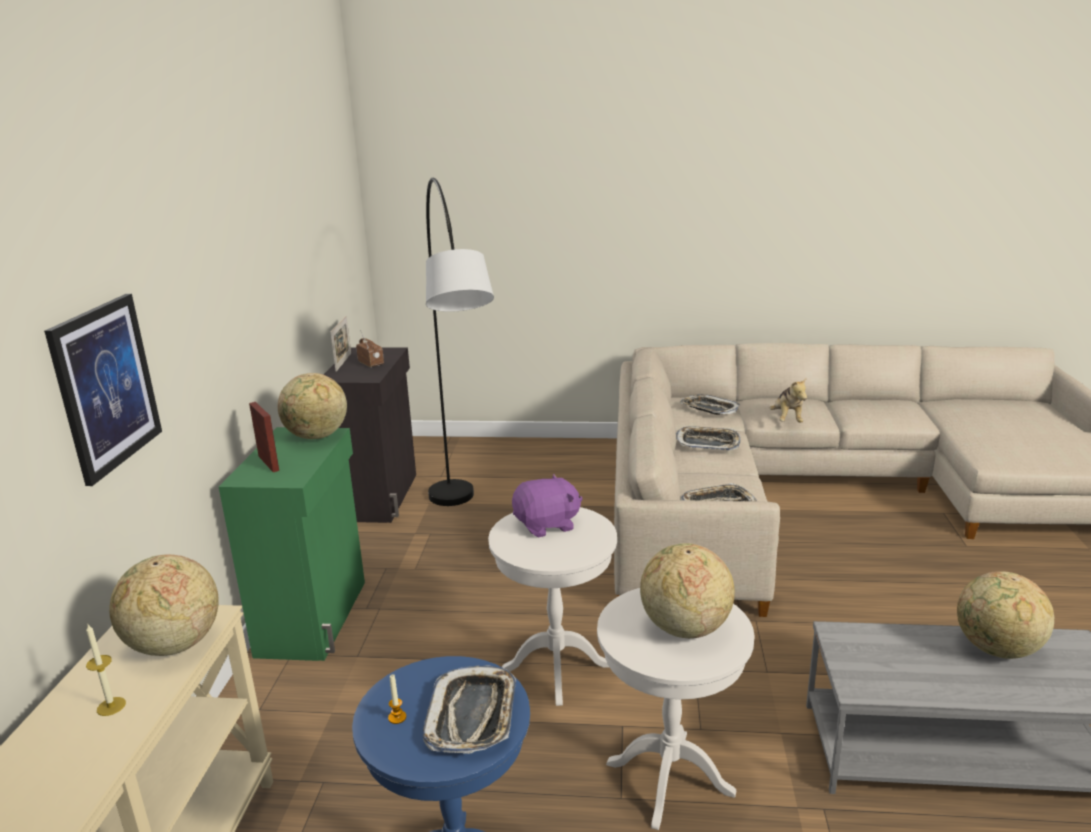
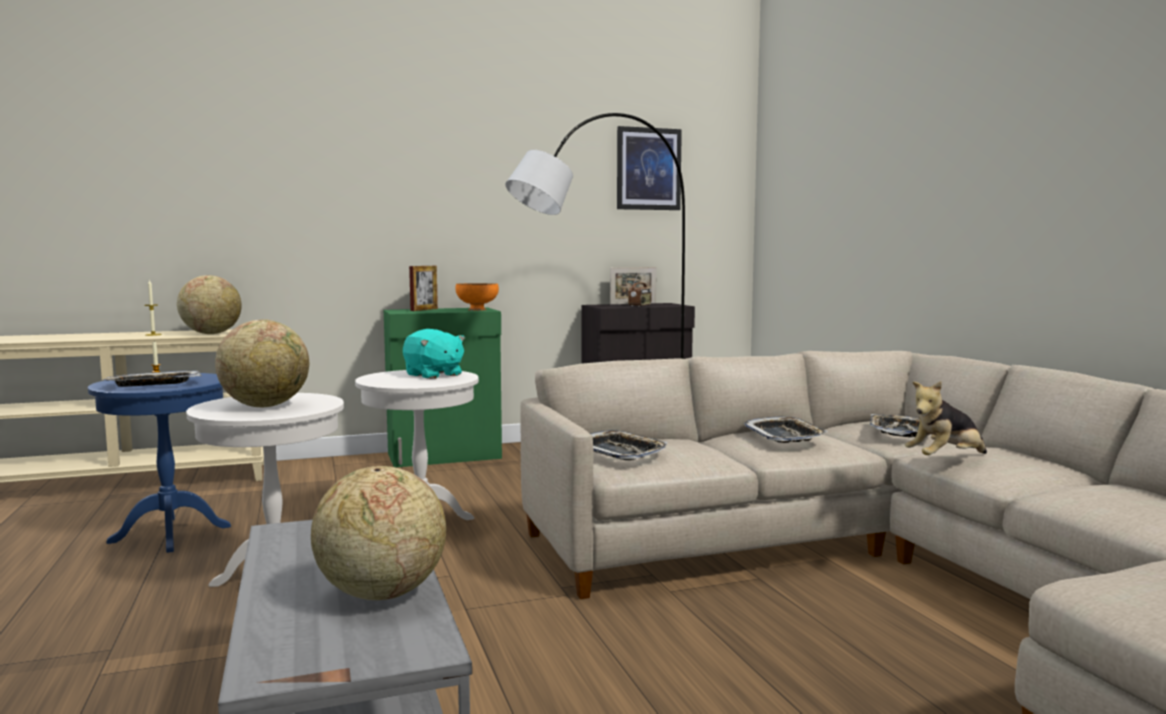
camera: 65 degrees right, 15 degrees down
(106, 386) = (289, 200): picture -> picture (648, 169)
(317, 436) = (477, 310): globe -> orange bowl
(547, 525) = (433, 375): purple plush toy -> turquoise plush toy

